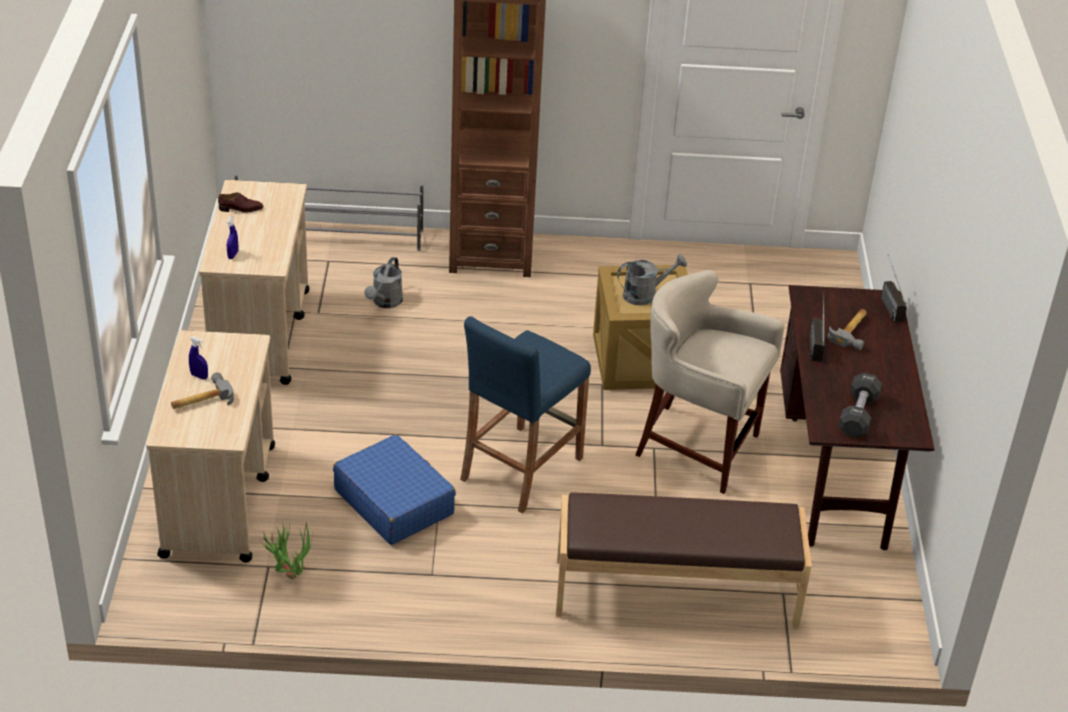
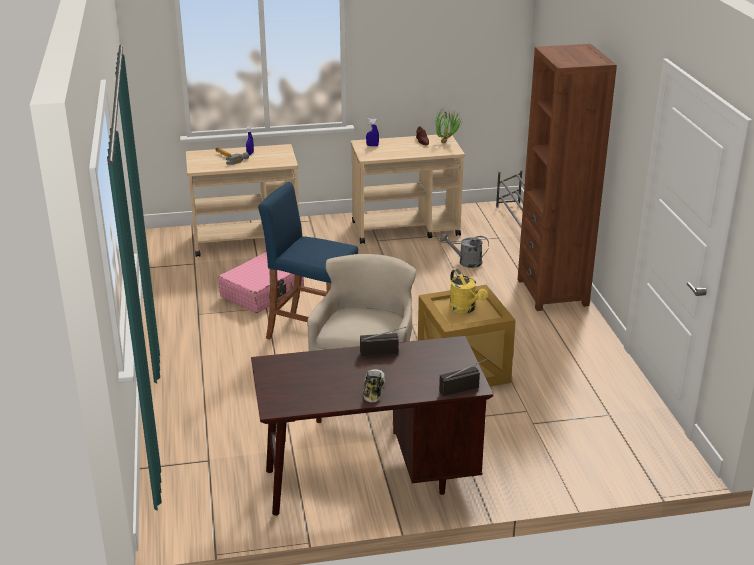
camera: 80 degrees right, 10 degrees down
(289, 573) = (190, 270): potted plant -> potted plant (447, 142)
(394, 501) = (262, 293): blue suitcase -> pink suitcase
(645, 294) = (465, 309): grey watering can -> yellow watering can
(676, 594) = (198, 409): brown bench -> none
(853, 331) = (413, 370): hammer -> none
(858, 415) = (293, 378): black dumbbell -> none
(887, 364) = (373, 390): none -> shoe

